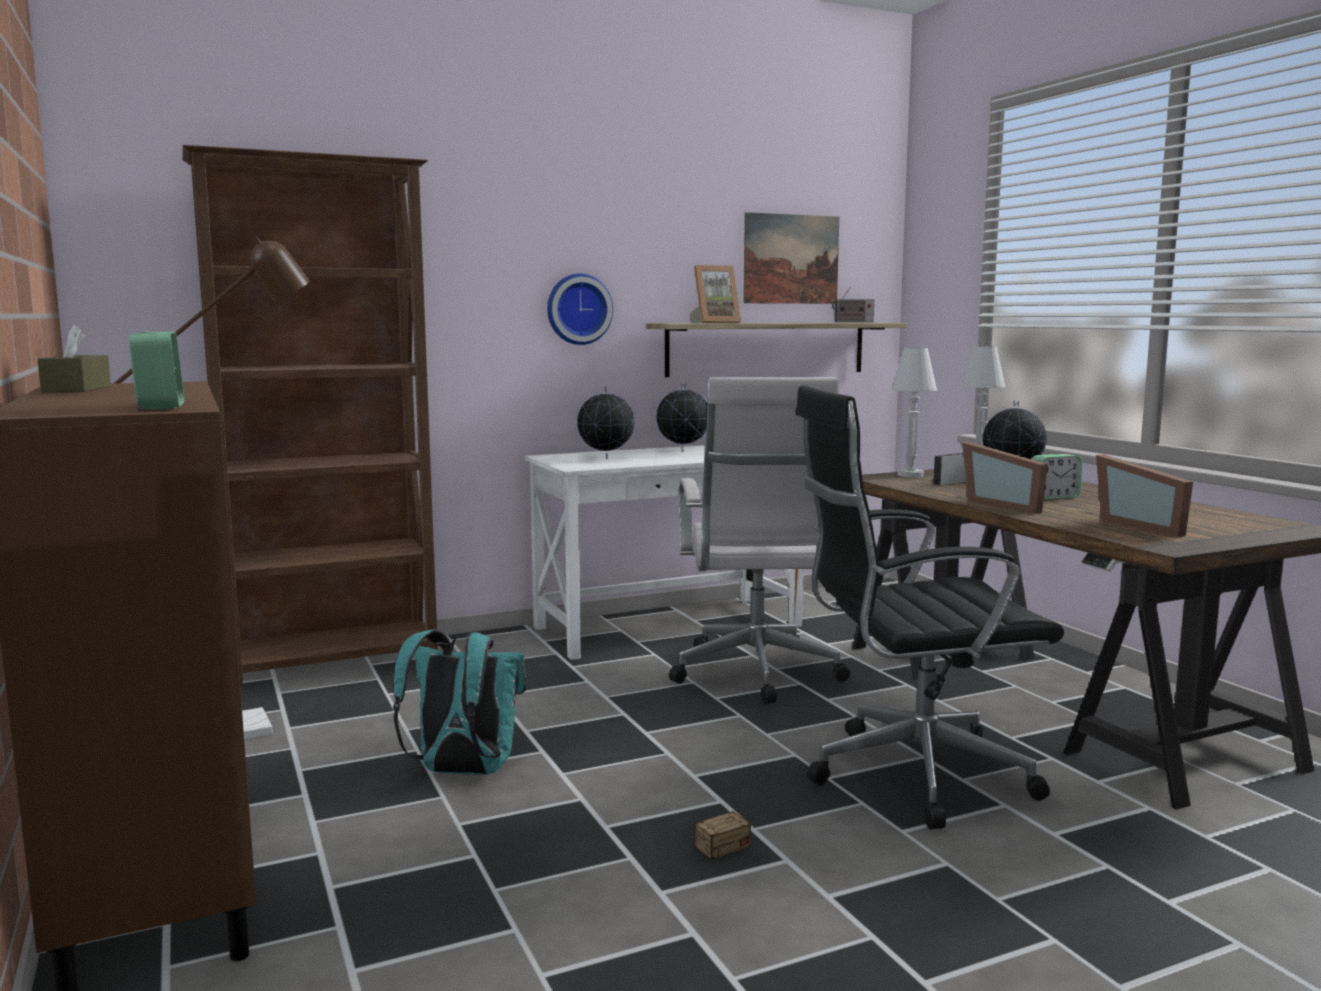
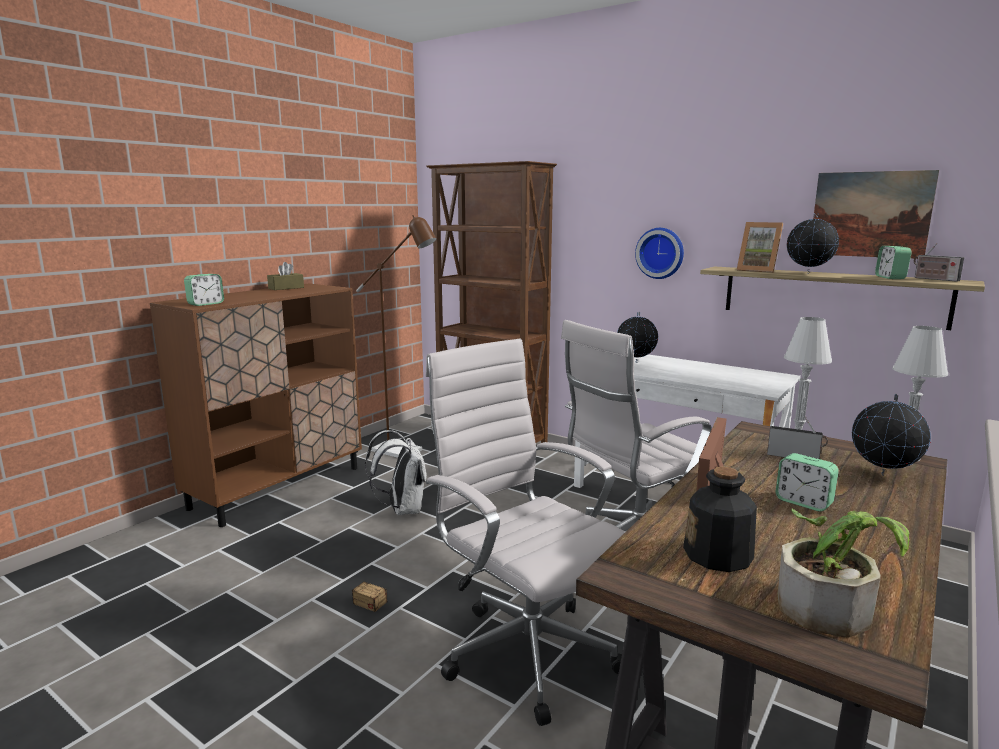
camera: 60 degrees right, 5 degrees up
(462, 772) = (402, 509): turquoise backpack -> white backpack
(683, 451) = (706, 370): globe -> globe (808, 273)
(827, 322) = (890, 277): none -> alarm clock
(909, 776) = (525, 650): black office chair -> white office chair
(1144, 525) = (718, 555): picture frame -> bottle
(1230, 521) = (830, 604): none -> potted plant

